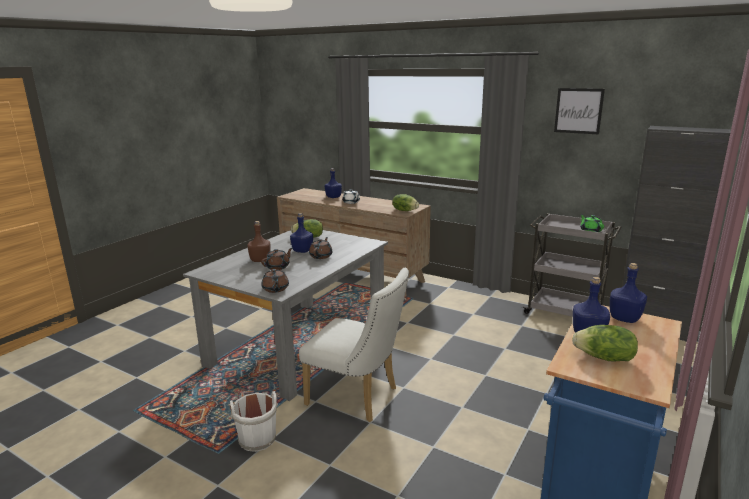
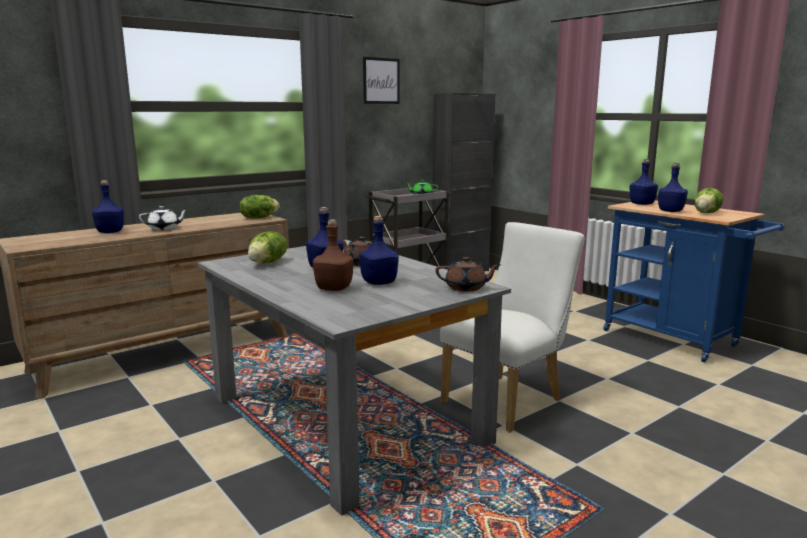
camera: 70 degrees left, 5 degrees down
(256, 438) = (573, 475): white bucket -> none
(278, 267) = (378, 282): brown teapot -> blue bottle

